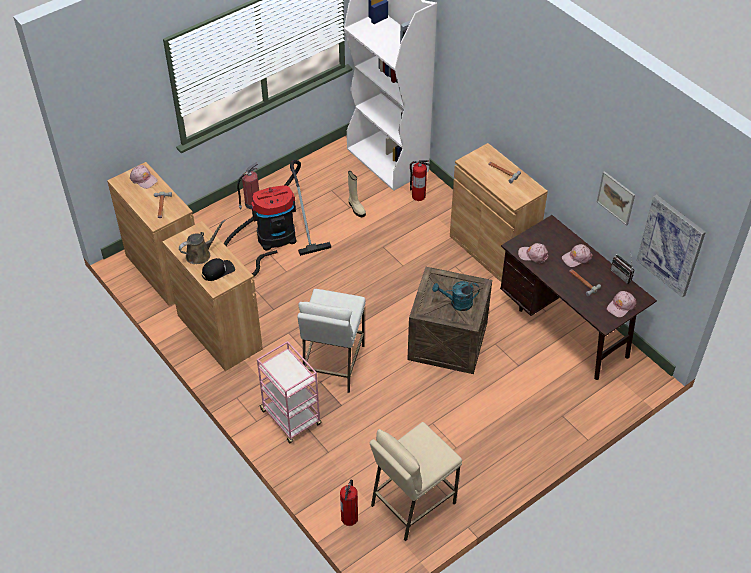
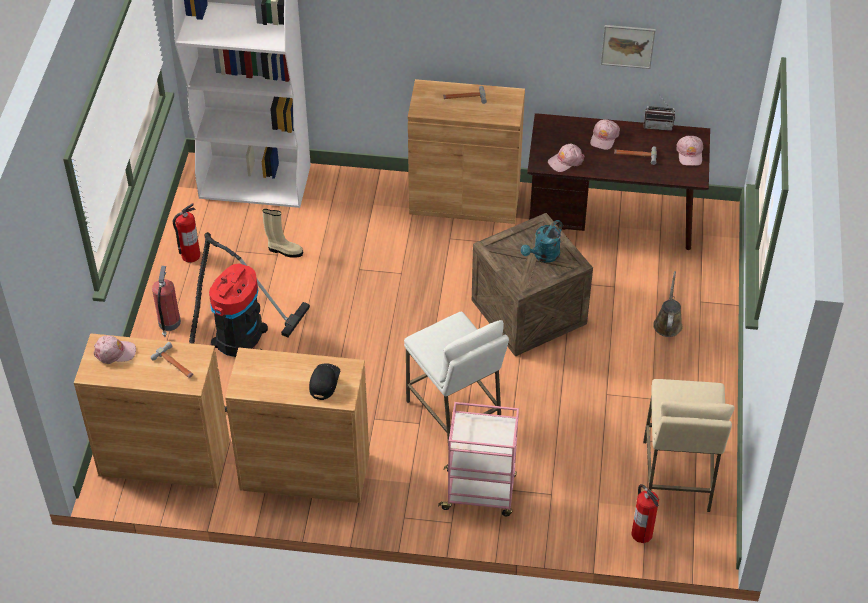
camera: 45 degrees left, 0 degrees up
(200, 254) = (283, 379): brown watering can -> brown watering can (668, 323)
(418, 196) = (330, 196): fire extinguisher -> fire extinguisher (190, 255)
(671, 245) = (716, 59): picture -> none

